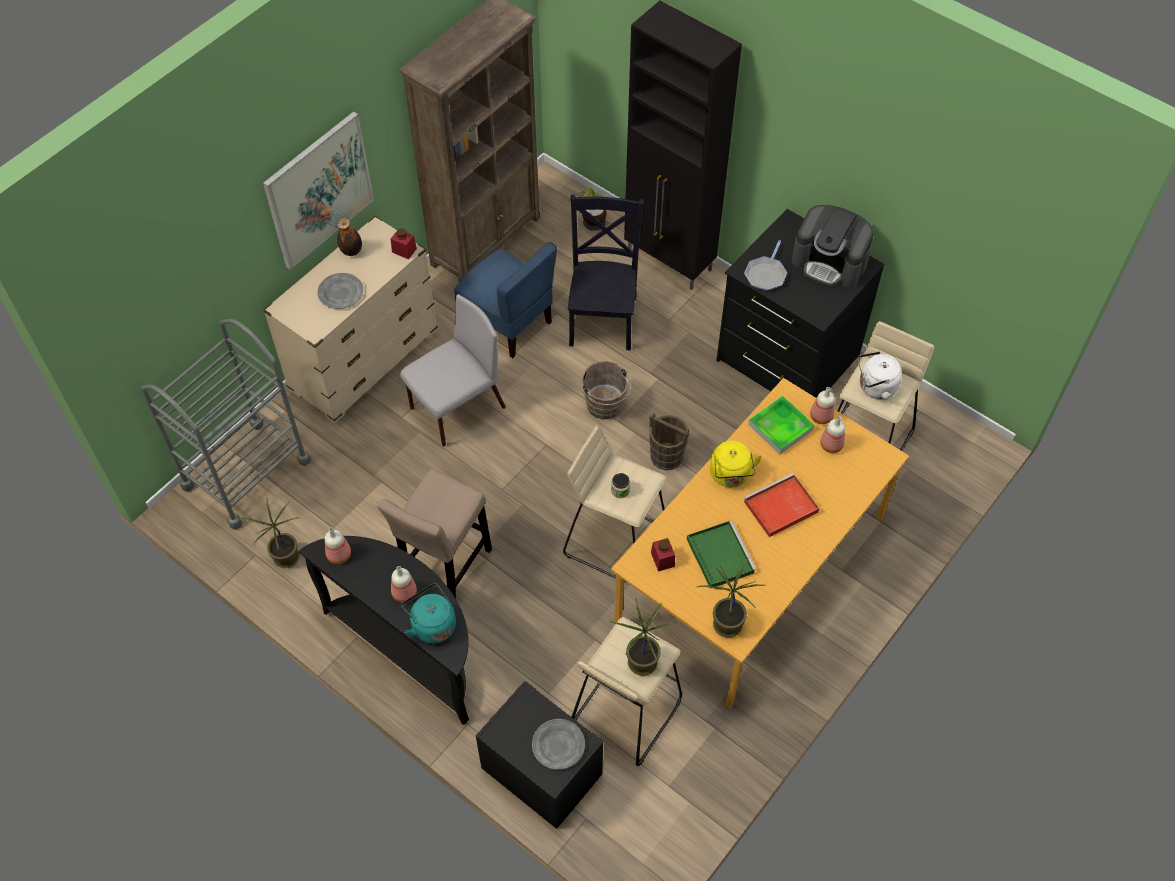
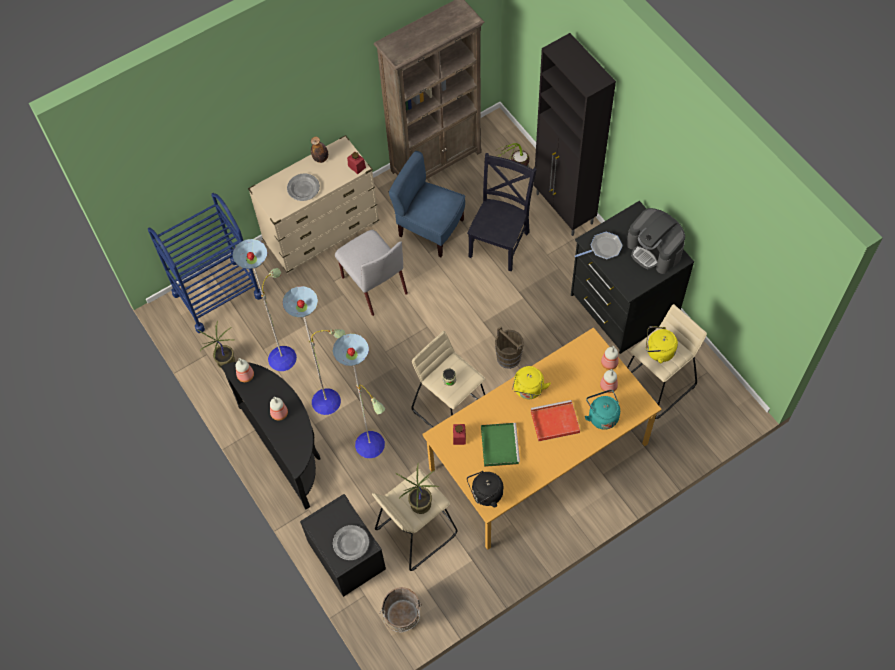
camera: 20 degrees right, 5 degrees up
(246, 473) = (217, 294): grey cart -> blue cart
(319, 190) = (300, 115): picture -> none
(432, 624) = (290, 440): turquoise kettle -> turquoise kettle (602, 416)
(445, 571) = (328, 400): beige stool -> floor lamp
(456, 409) = (373, 284): grey chair -> grey chair turned 75 degrees clockwise
(507, 324) = (430, 229): blue chair -> blue chair turned 150 degrees clockwise
(605, 407) = (478, 309): brown bucket -> brown bucket (403, 619)
(726, 625) = (485, 494): potted plant -> black kettle
(766, 274) = (603, 248): frying pan -> frying pan turned 150 degrees counterclockwise
(780, 427) = (577, 364): tray -> none
(875, 387) = (658, 351): white kettle -> yellow kettle

